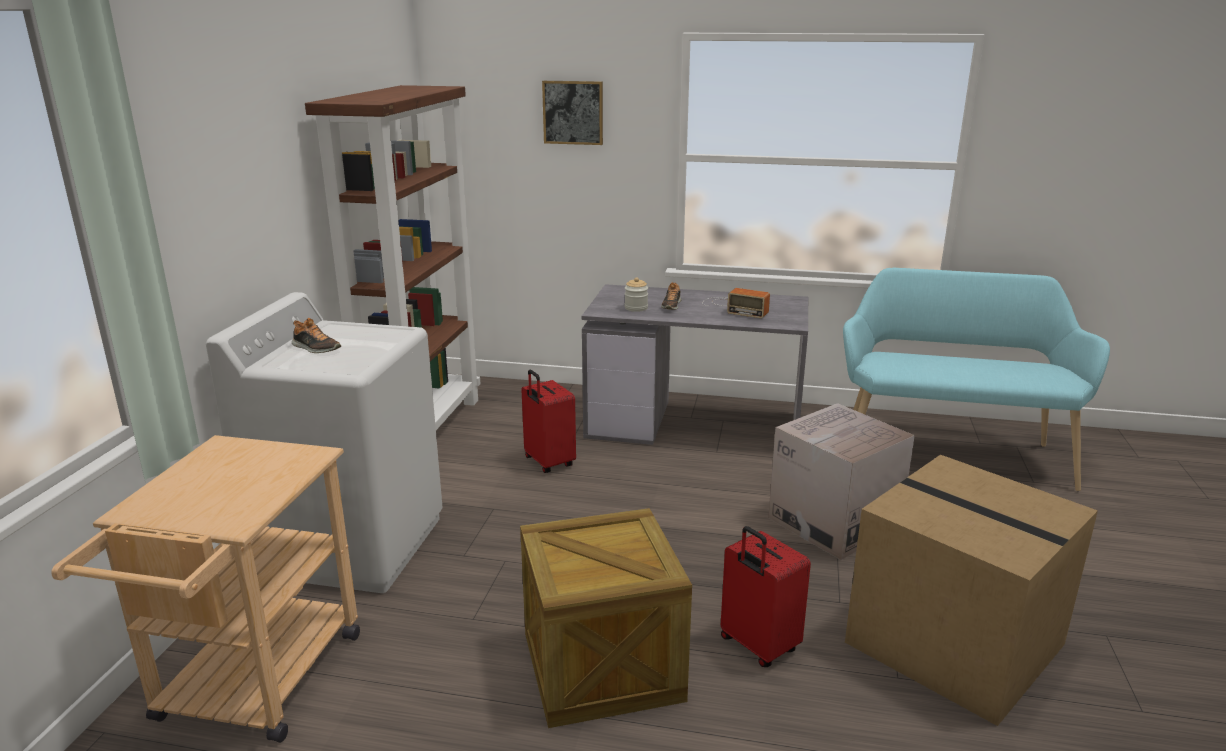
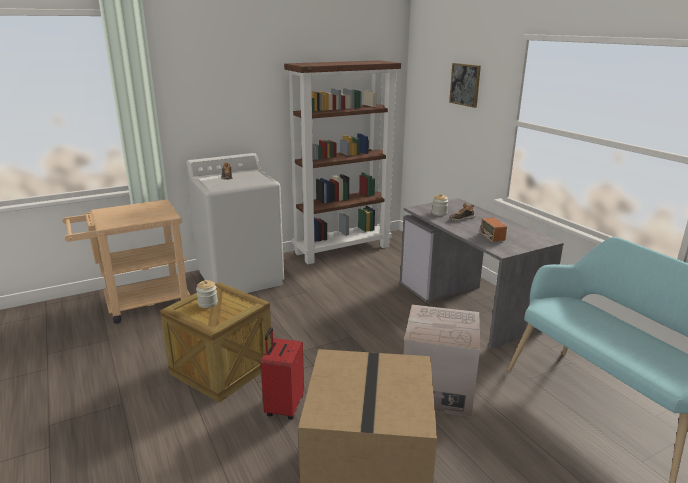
camera: 50 degrees right, 0 degrees up
(548, 462) = (363, 285): red suitcase -> none
(581, 557) = (207, 303): none -> jar

